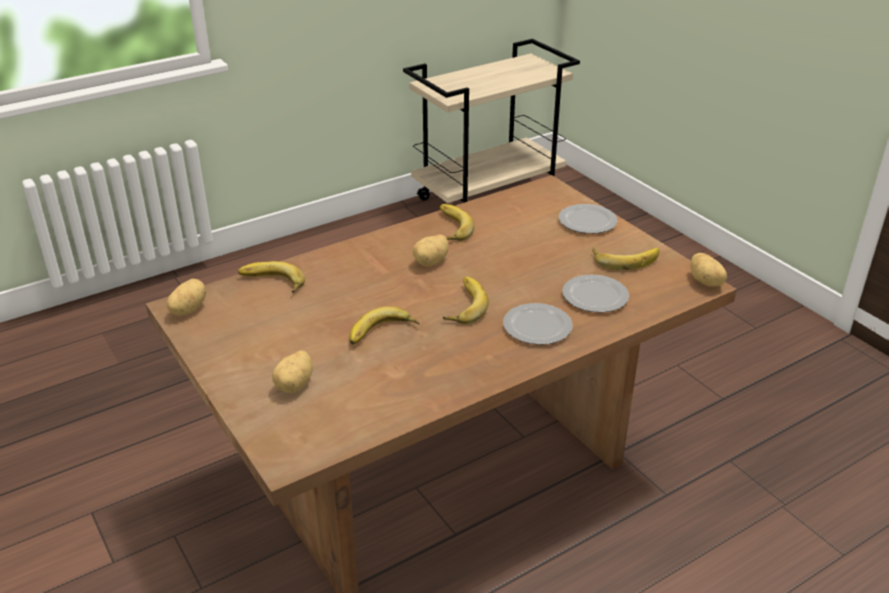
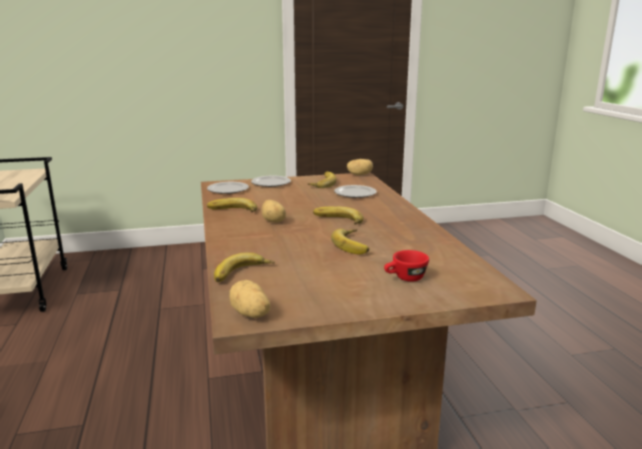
camera: 70 degrees left, 15 degrees down
(296, 385) = (405, 278): potato -> red cup
(536, 327) = (377, 208): plate -> plate (228, 190)

